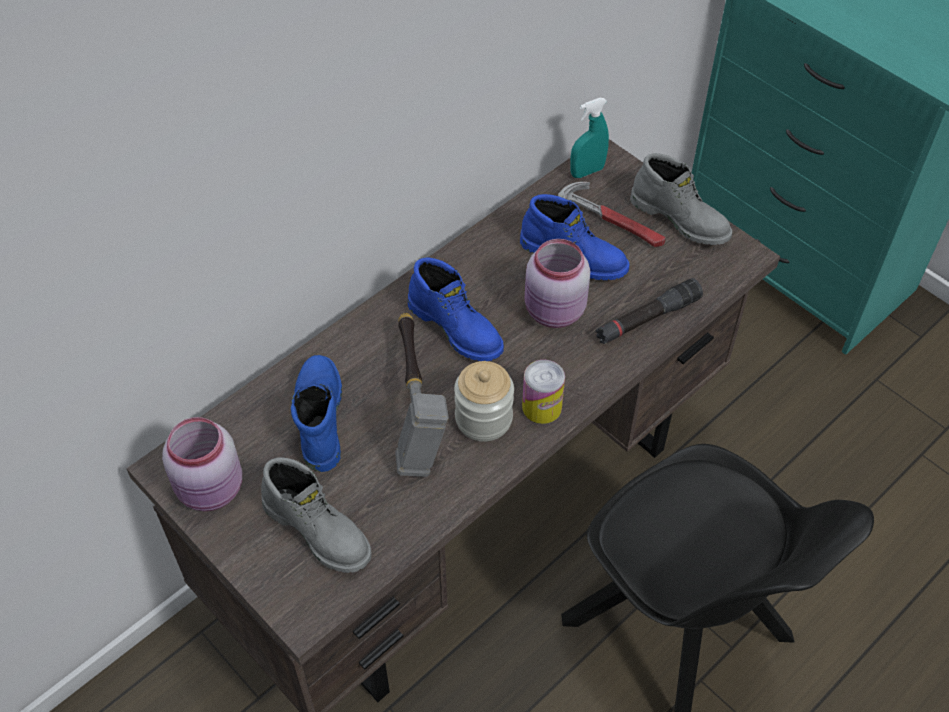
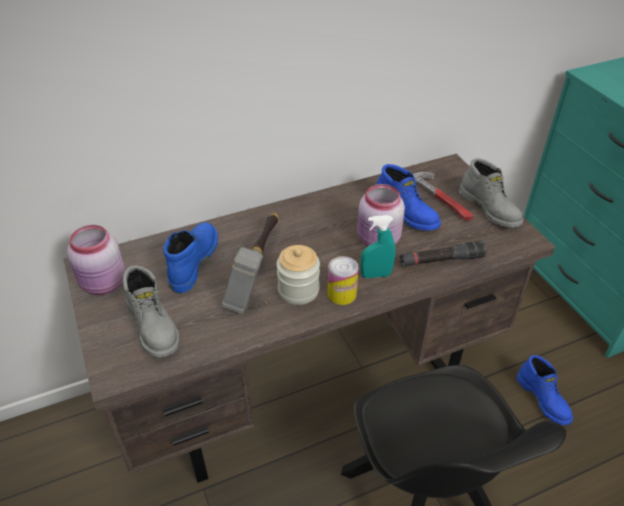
camera: 20 degrees right, 10 degrees down
(457, 327) = (308, 234): blue boot -> blue boot (543, 399)
(587, 171) = (436, 170): turquoise spray bottle -> turquoise spray bottle (376, 275)

